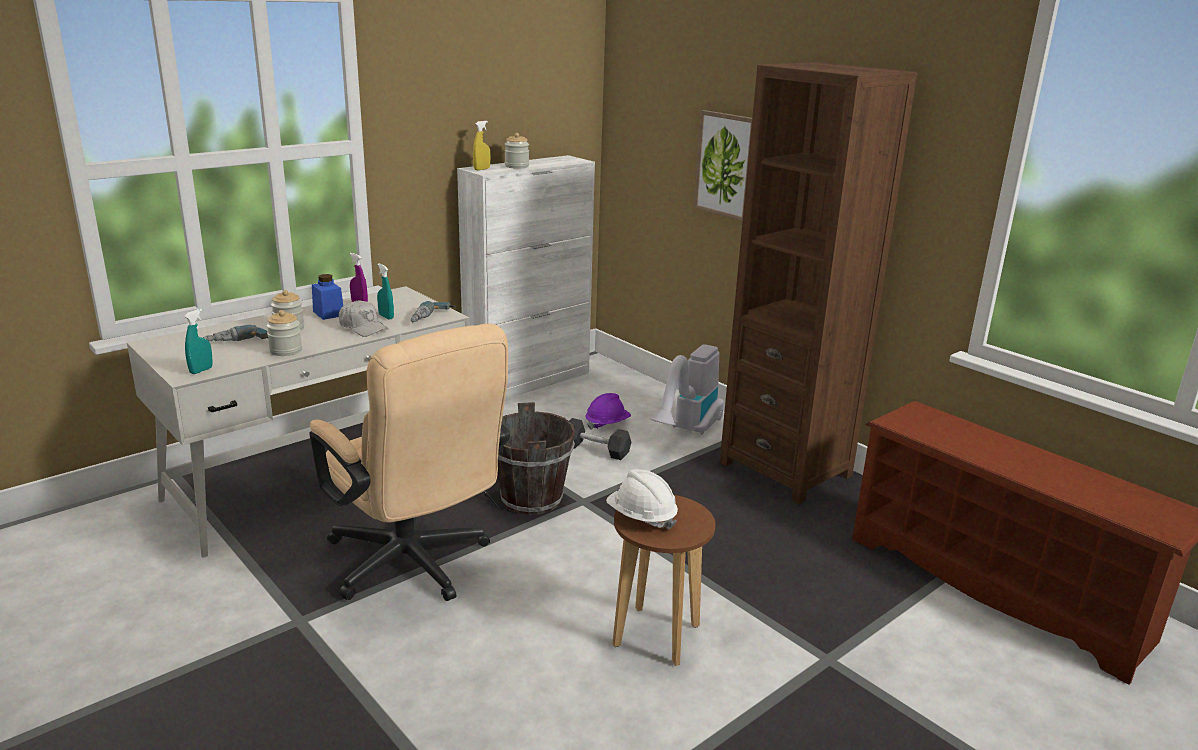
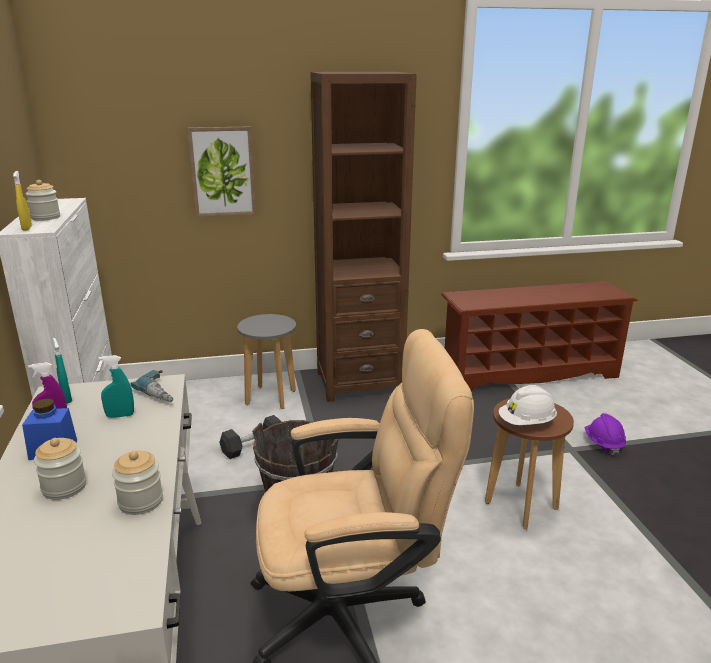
camera: 60 degrees left, 0 degrees up
(201, 370) = (129, 587): turquoise spray bottle -> turquoise spray bottle (66, 399)
(238, 344) = (65, 539): power drill -> none
(363, 327) = (133, 435): white cap -> none
(607, 424) = (218, 426): purple hard hat -> purple hard hat (603, 444)
(688, 431) = (270, 397): vacuum cleaner -> grey stool

